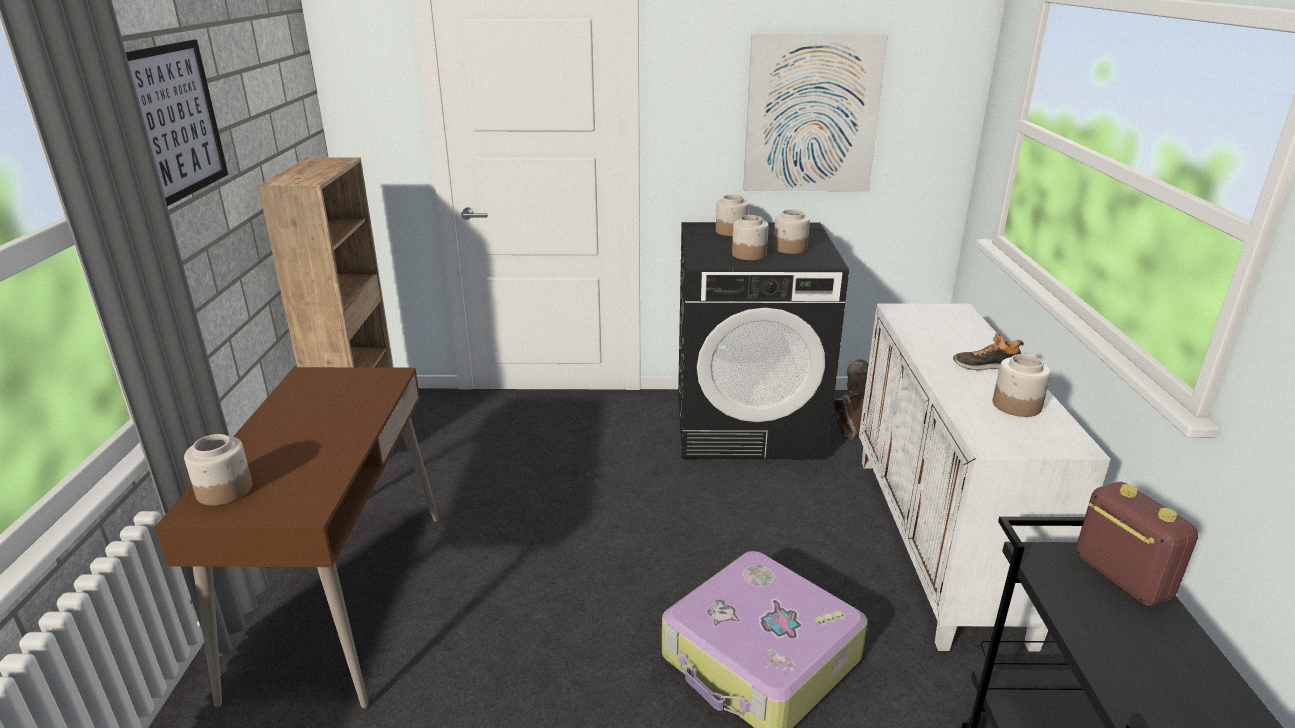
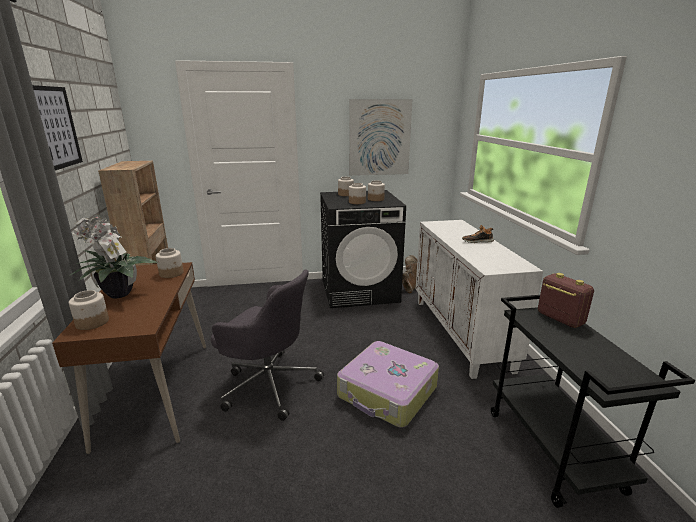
camera: 10 degrees left, 5 degrees down
(278, 434) = (119, 295): none -> potted plant
(539, 610) = (269, 384): none -> grey office chair
(1017, 405) = (496, 254): jar -> jar (171, 273)

